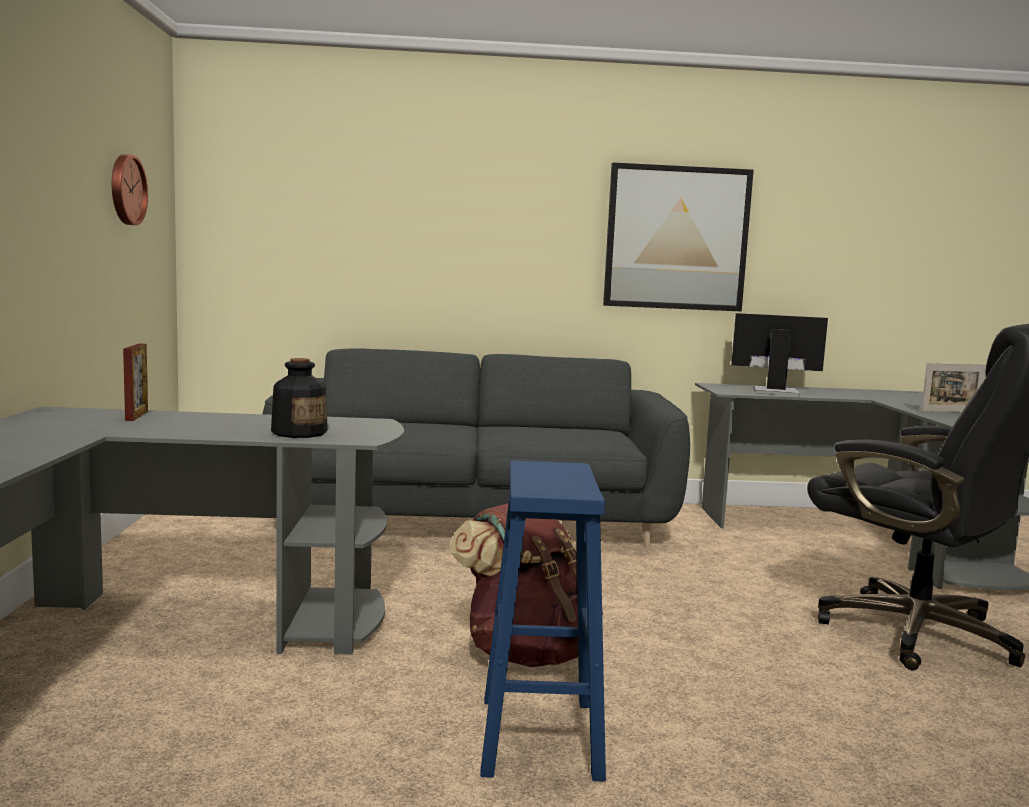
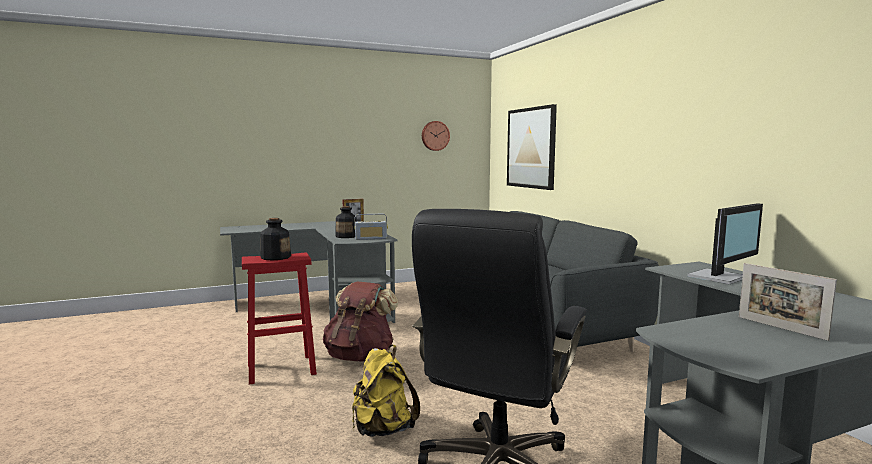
camera: 70 degrees right, 0 degrees up
(360, 426) = (371, 238): none -> radio
(540, 738) = (280, 369): blue stool -> red stool
(551, 478) = (275, 257): none -> bottle
(676, 238) = (694, 135): picture -> picture (531, 148)
(774, 391) = (720, 277): monitor -> monitor turned 60 degrees clockwise
(820, 677) = (383, 429): none -> yellow backpack

